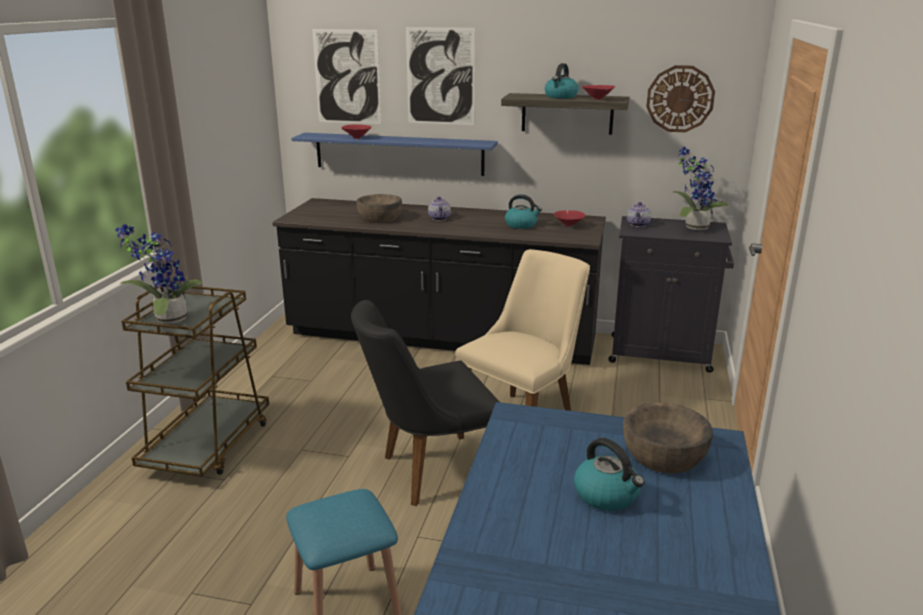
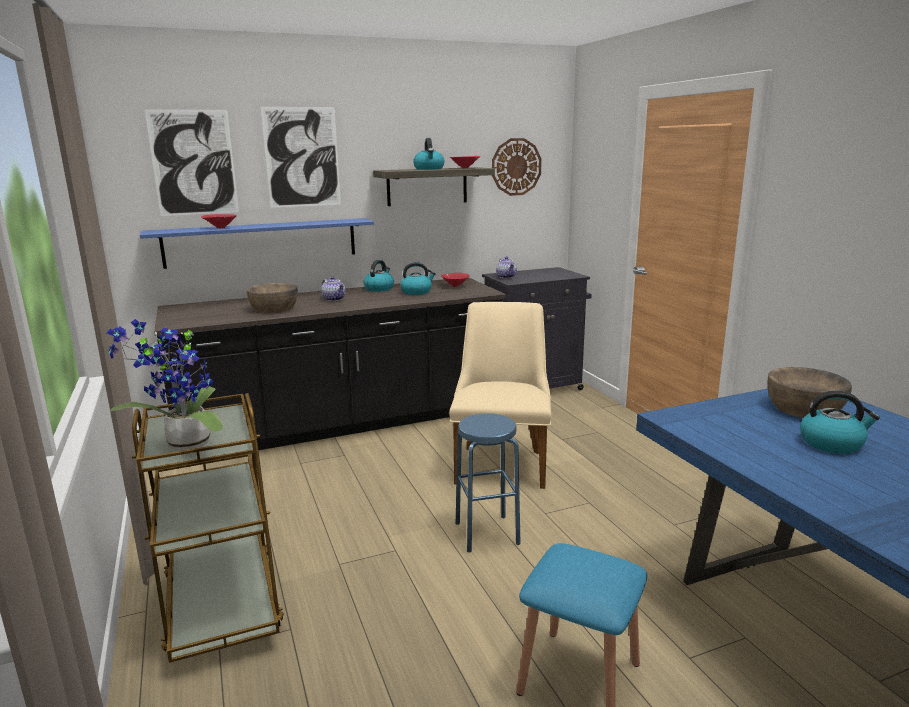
camera: 35 degrees left, 5 degrees down
(428, 472) = (486, 533): black chair -> blue stool
(497, 214) = (379, 289): none -> kettle
(693, 227) = (545, 272): potted plant -> none

